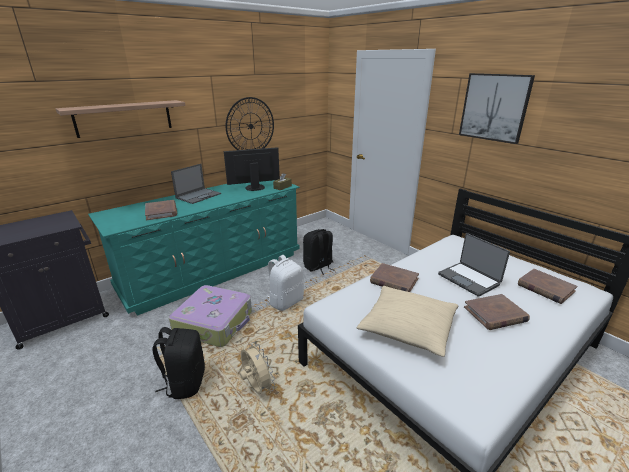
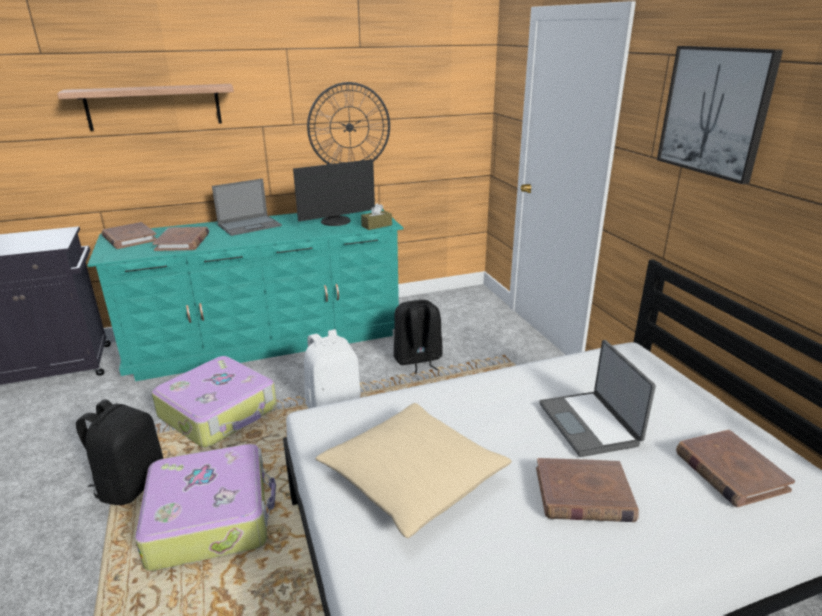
camera: 20 degrees right, 0 degrees up
(254, 187) = (336, 222): monitor -> monitor turned 150 degrees clockwise
(256, 387) = (211, 517): beige fan -> suitcase
(394, 281) = (455, 400): brown book -> brown book (129, 238)

